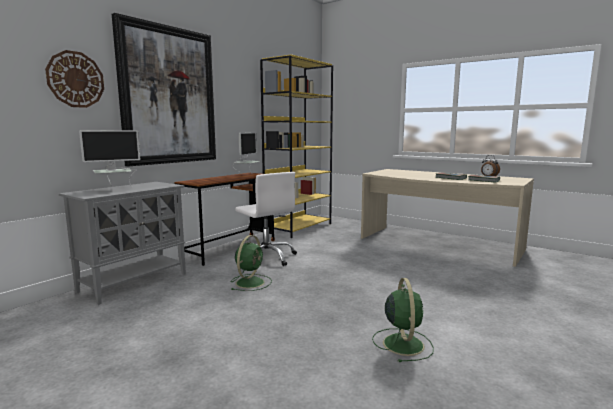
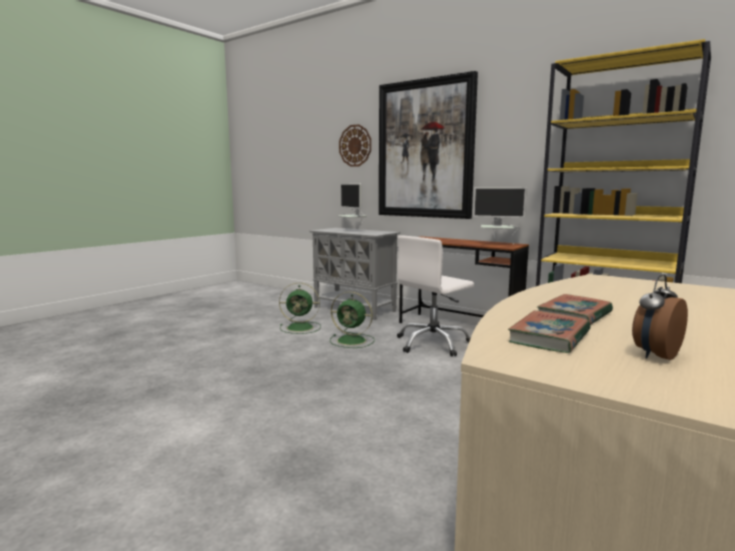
camera: 90 degrees right, 0 degrees up
(402, 343) = (187, 398): green fan -> green fan (301, 327)

